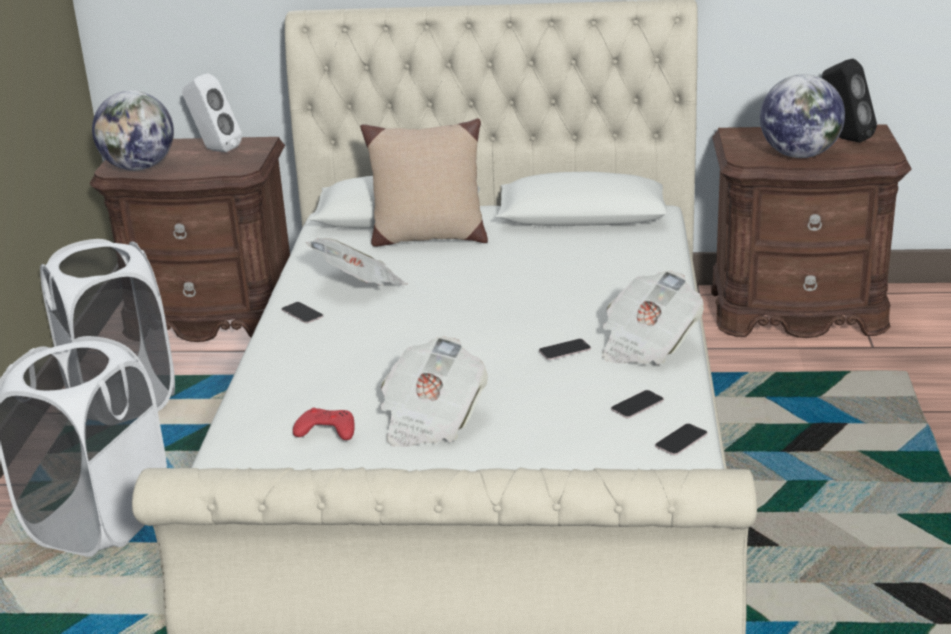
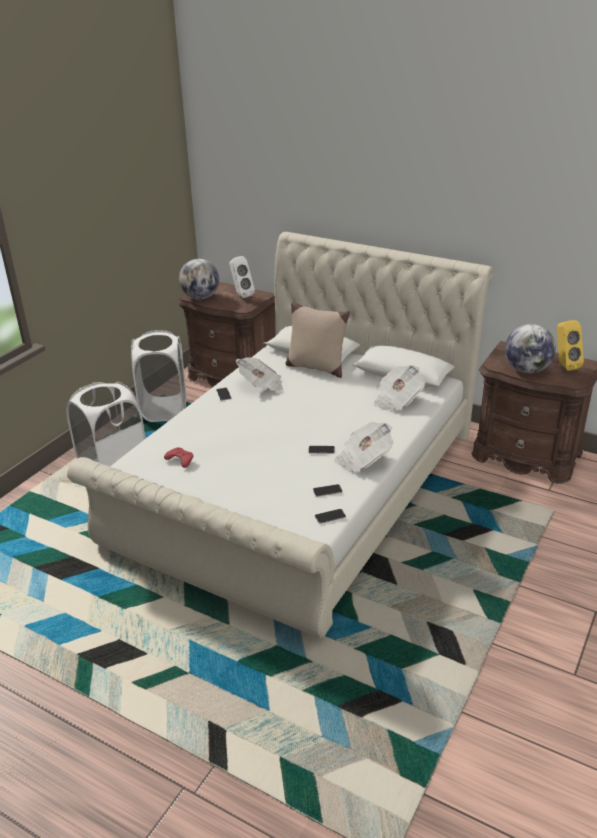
camera: 25 degrees right, 5 degrees up
(431, 420) = (229, 468): newspaper -> newspaper (397, 400)
(844, 138) = (564, 365): black speaker -> yellow speaker

